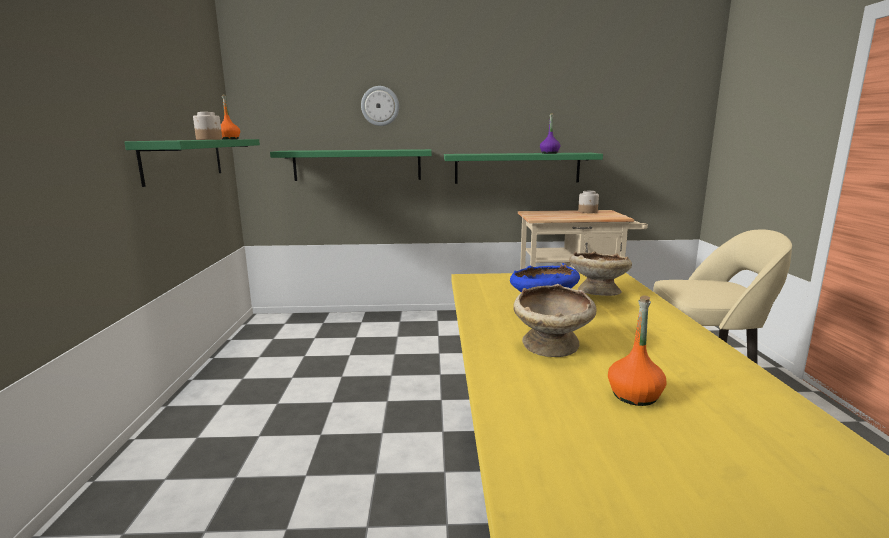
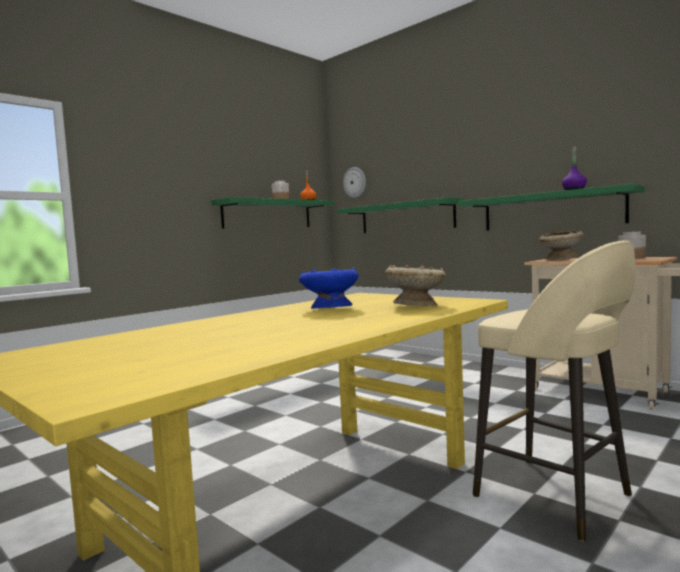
camera: 45 degrees right, 10 degrees down
(380, 106) = (423, 164): wall clock -> wall clock (354, 182)
(552, 347) = (265, 319): beige bowl -> beige bowl (561, 259)
(634, 395) = (217, 337): orange bottle -> none

